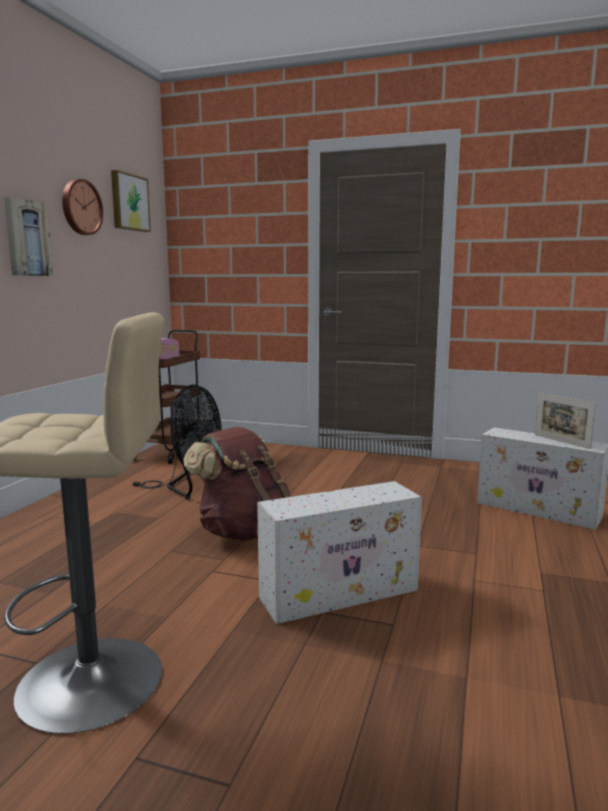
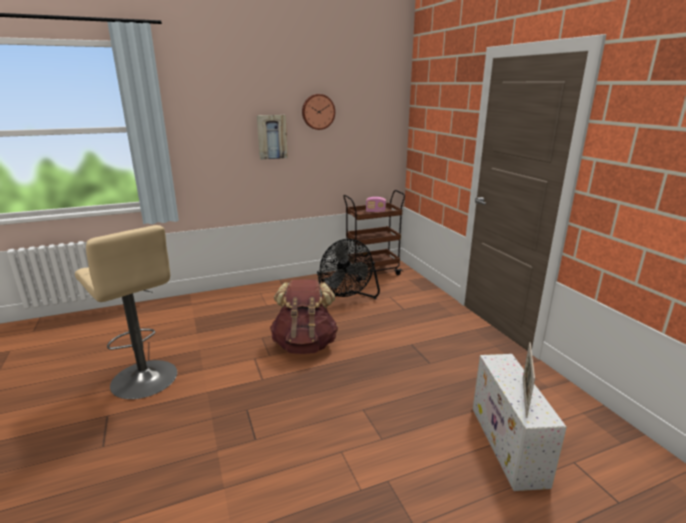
camera: 50 degrees right, 10 degrees up
(129, 202) = (366, 101): picture -> none
(341, 593) = (271, 407): white storage box -> none

